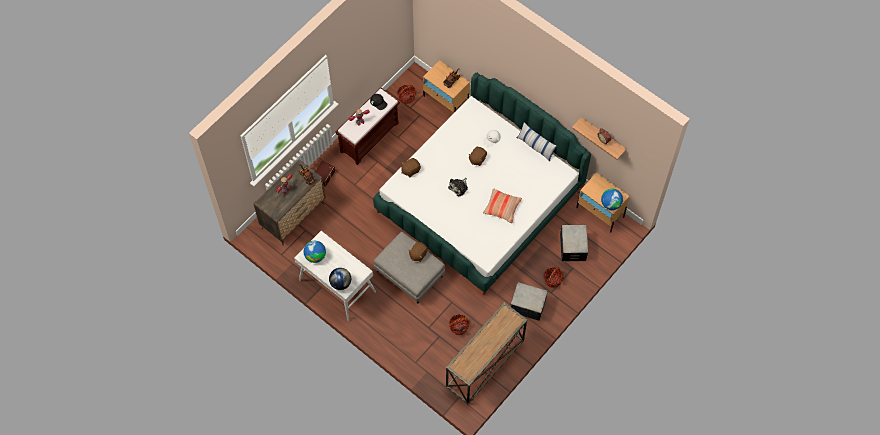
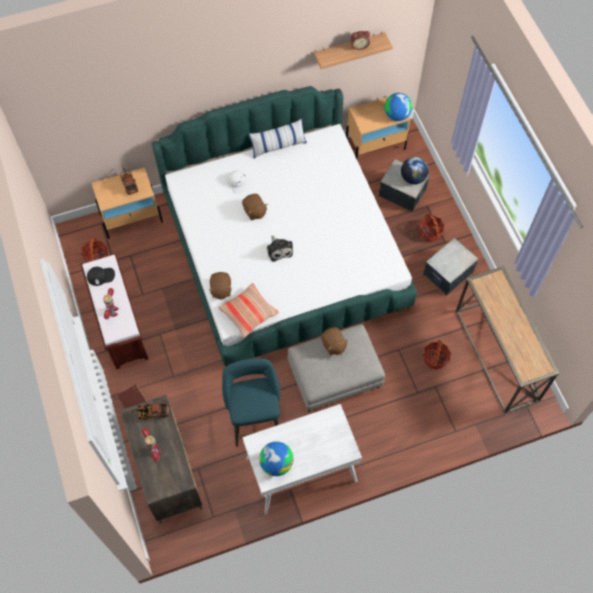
camera: 60 degrees left, 0 degrees up
(340, 283) = (335, 451): globe -> globe (413, 178)
(355, 243) = (254, 418): none -> turquoise stool
(502, 207) = (335, 219): pillow -> pillow (248, 313)

